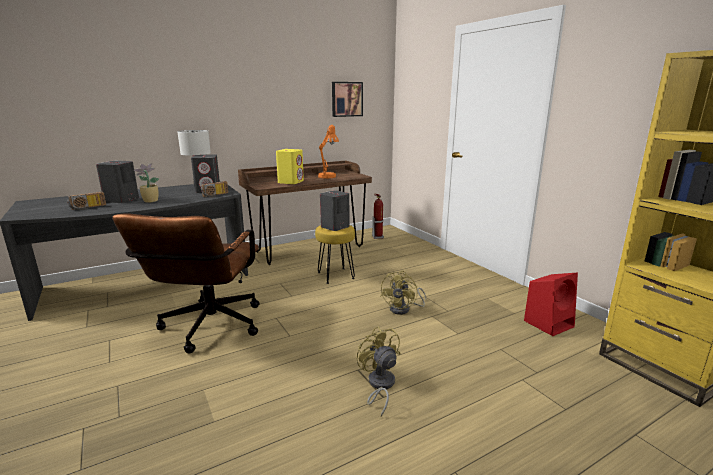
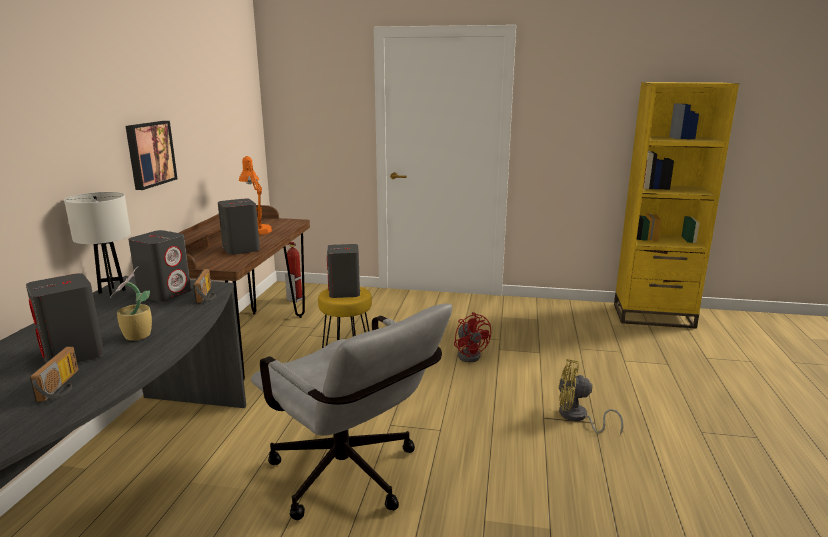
camera: 50 degrees left, 0 degrees up
(208, 329) = (352, 479): brown office chair -> grey office chair
(291, 182) = (241, 249): yellow speaker -> grey speaker
(346, 99) = (228, 116): picture -> picture (149, 154)
(404, 309) = (470, 355): yellow fan -> red fan
(549, 323) = (566, 316): red speaker -> none

